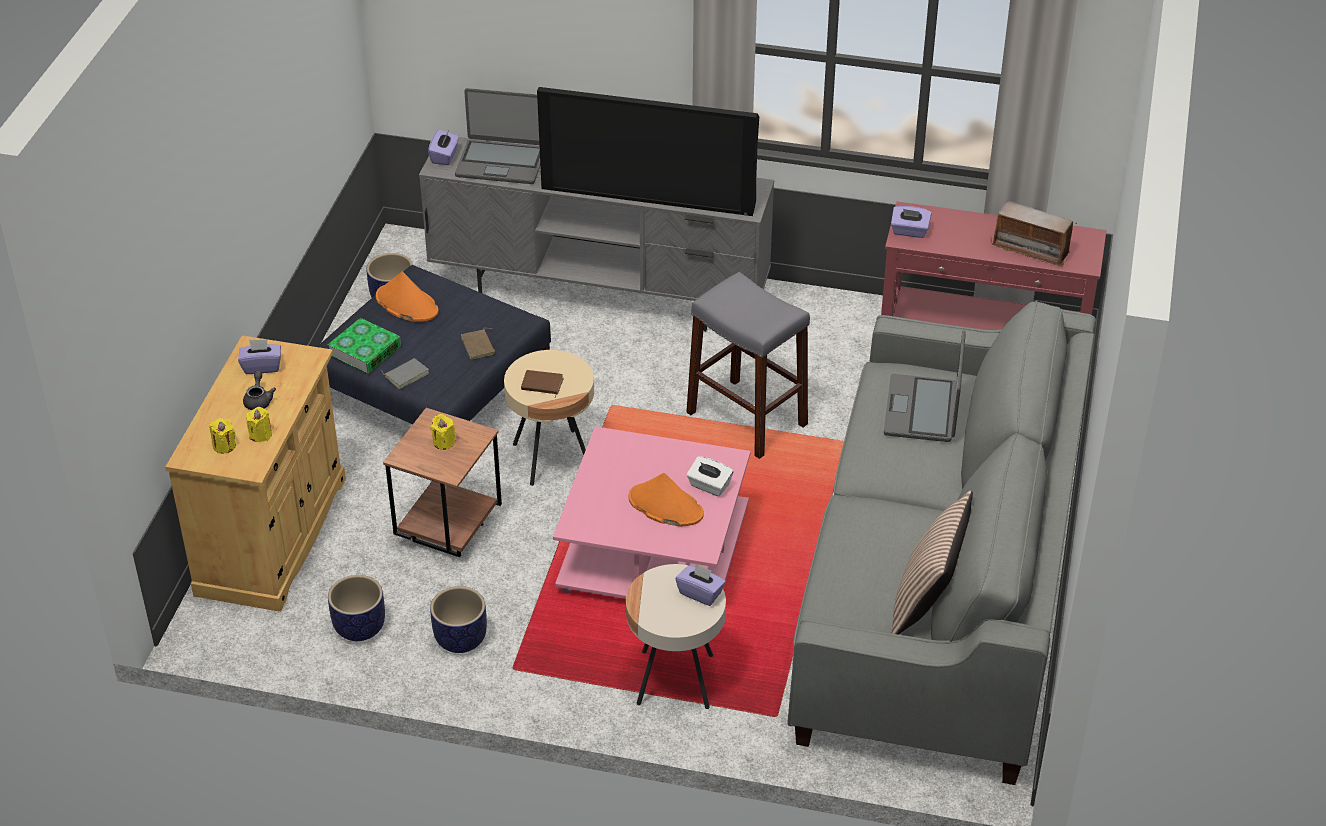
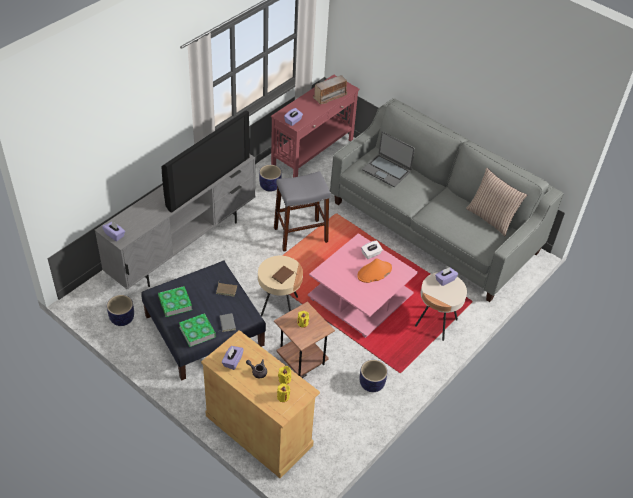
camera: 65 degrees left, 5 degrees up
(359, 627) = (342, 418): planter -> planter (269, 186)
(406, 304) = (175, 303): orange hat -> book
(501, 162) = (138, 217): laptop -> none

